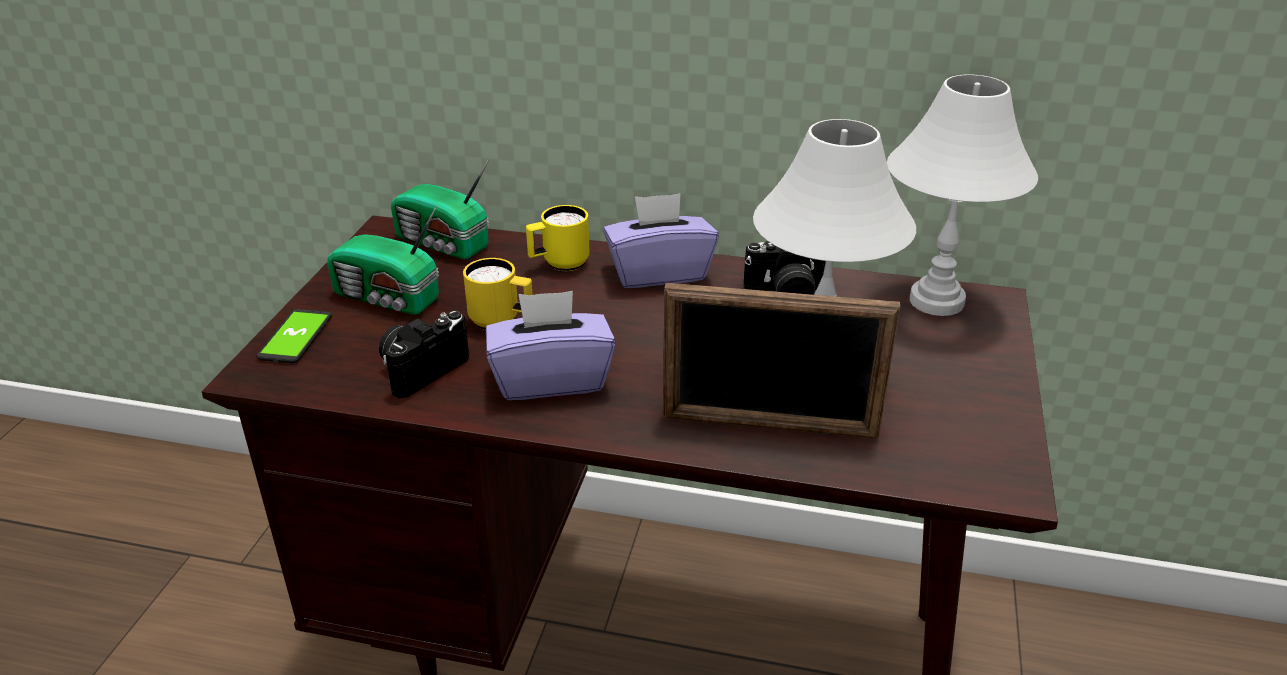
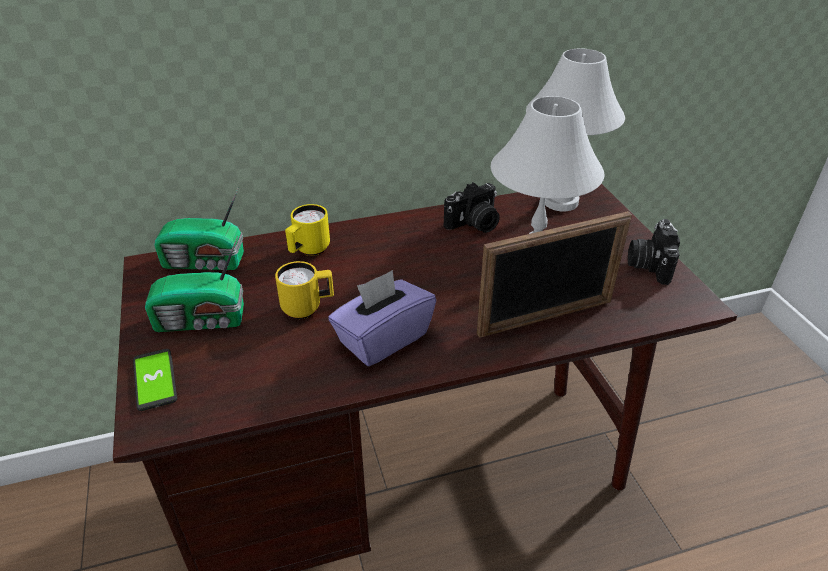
camera: 30 degrees left, 5 degrees up
(421, 369) = (282, 367): camera -> camera (649, 264)
(658, 272) = (382, 235): purple tissue box -> none

